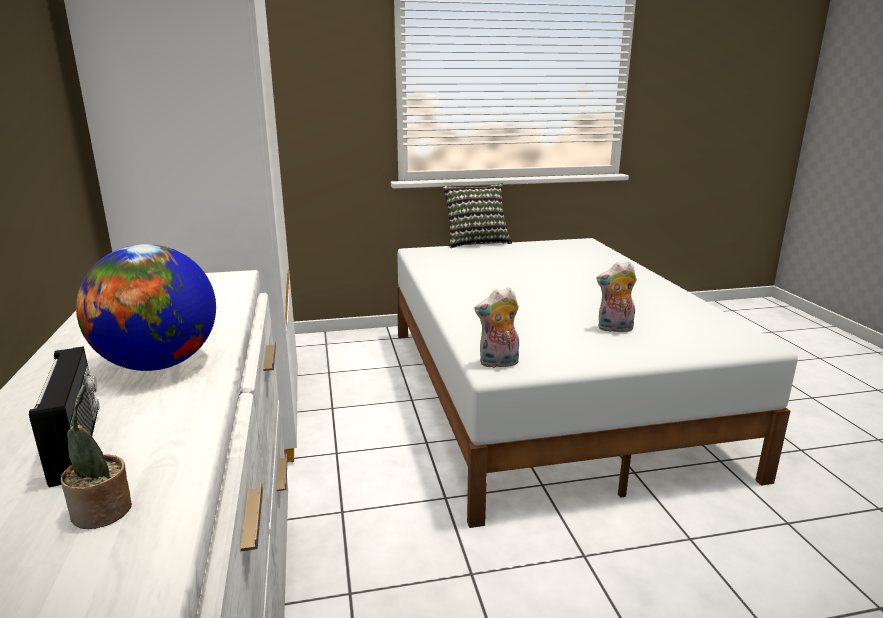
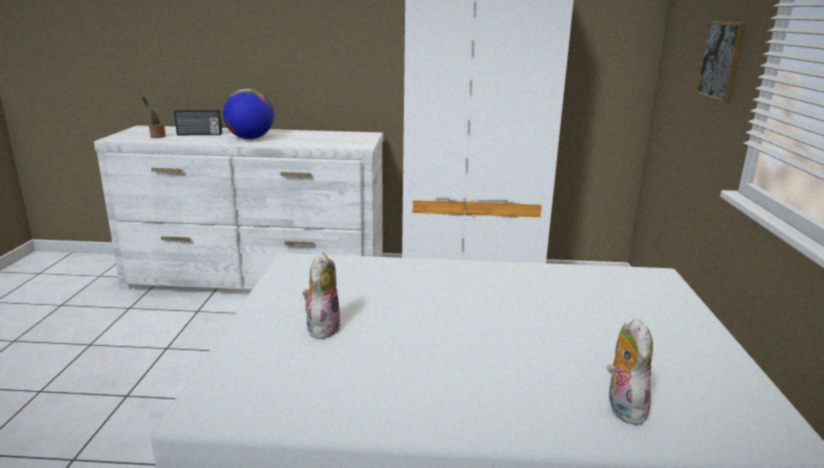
camera: 105 degrees right, 0 degrees up
(324, 94) = (721, 60): none -> picture
(476, 242) = (726, 320): pillow -> none
(498, 363) = (299, 263): plush toy -> plush toy (622, 407)

